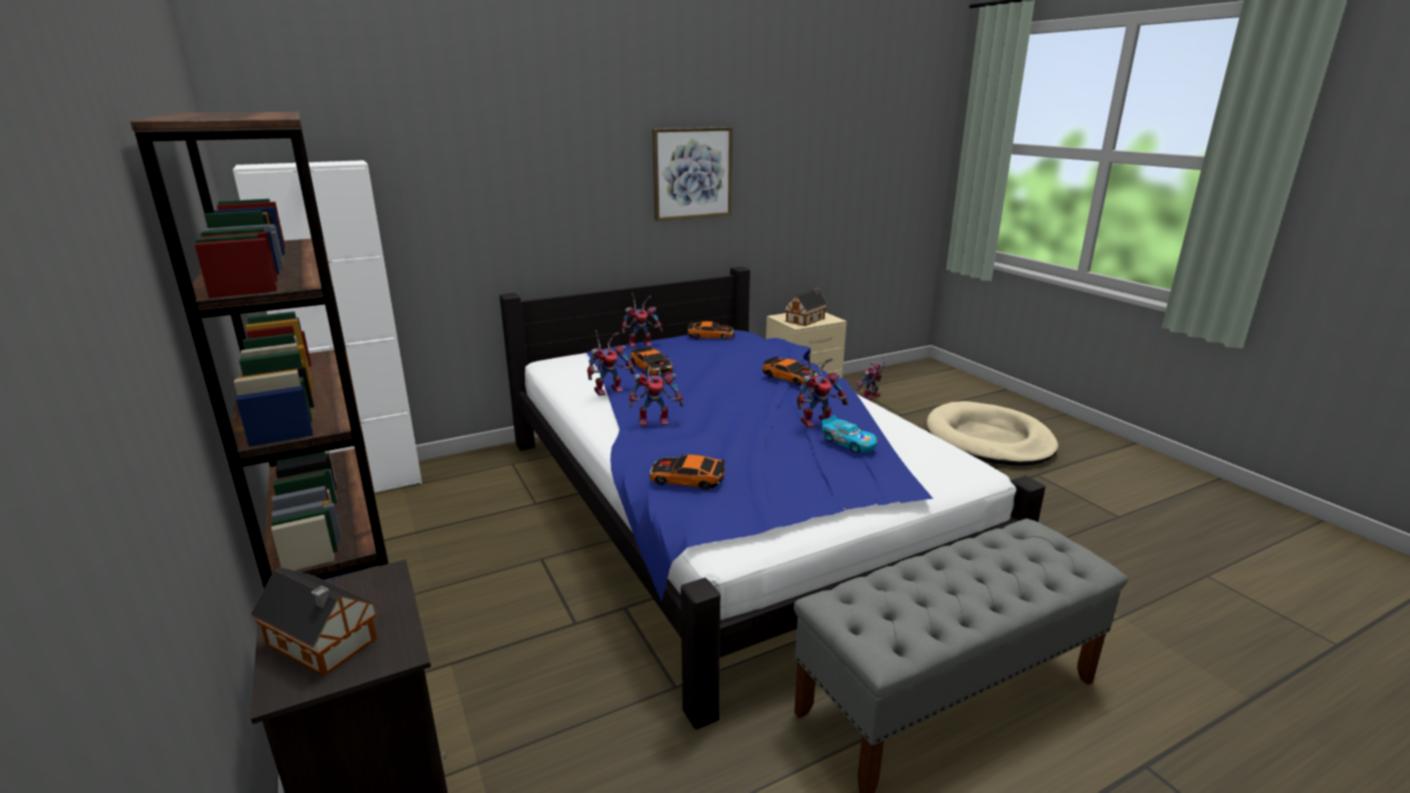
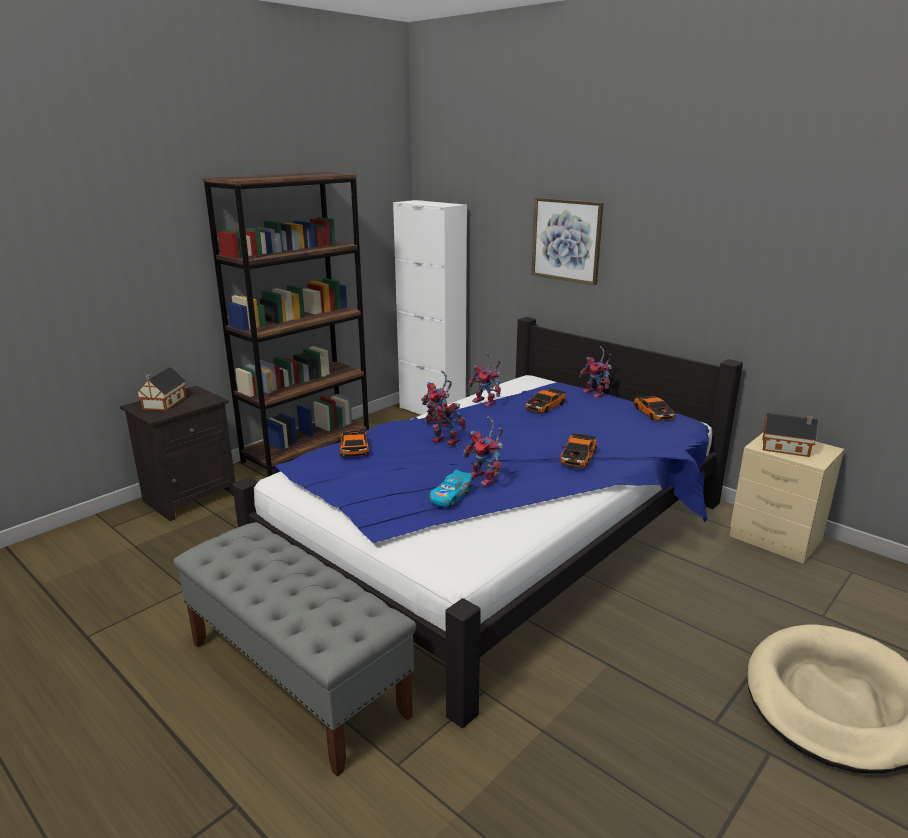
camera: 70 degrees right, 0 degrees up
(692, 173) = (705, 251): picture -> picture (566, 240)
(870, 397) = (842, 586): toy robot -> toy robot (442, 442)

